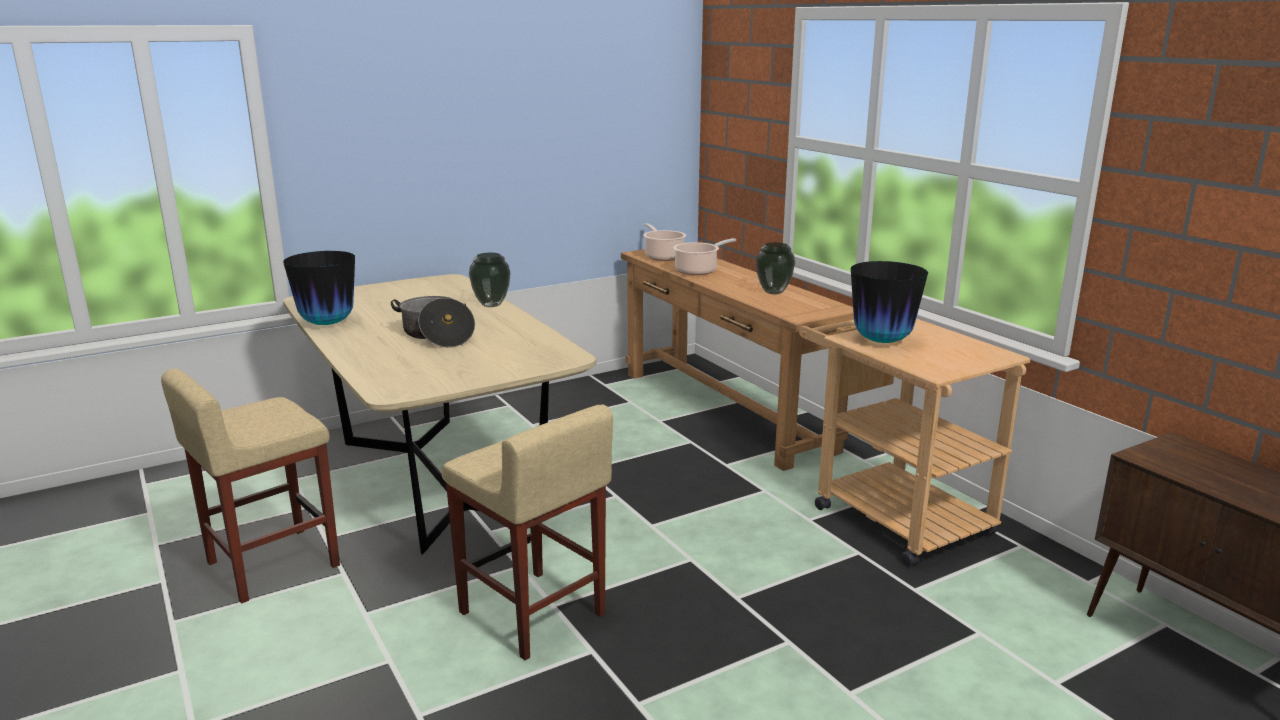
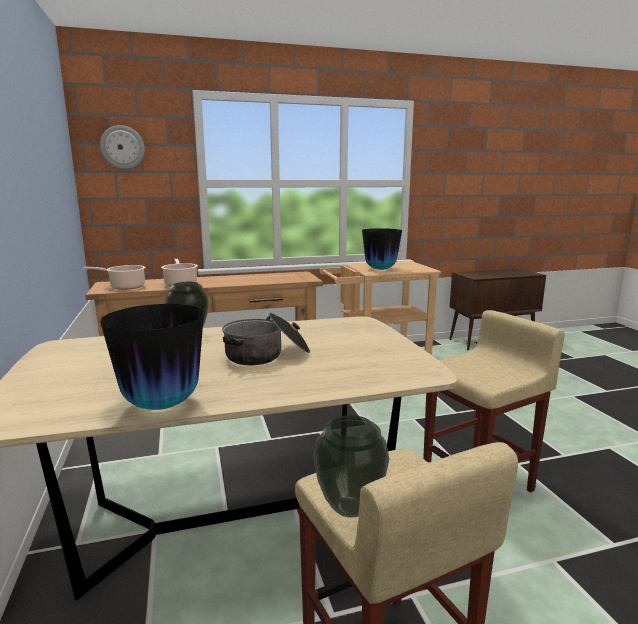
camera: 75 degrees left, 5 degrees down
(733, 85) = (122, 147): none -> wall clock
(773, 292) = (255, 278): vase -> vase (348, 507)

